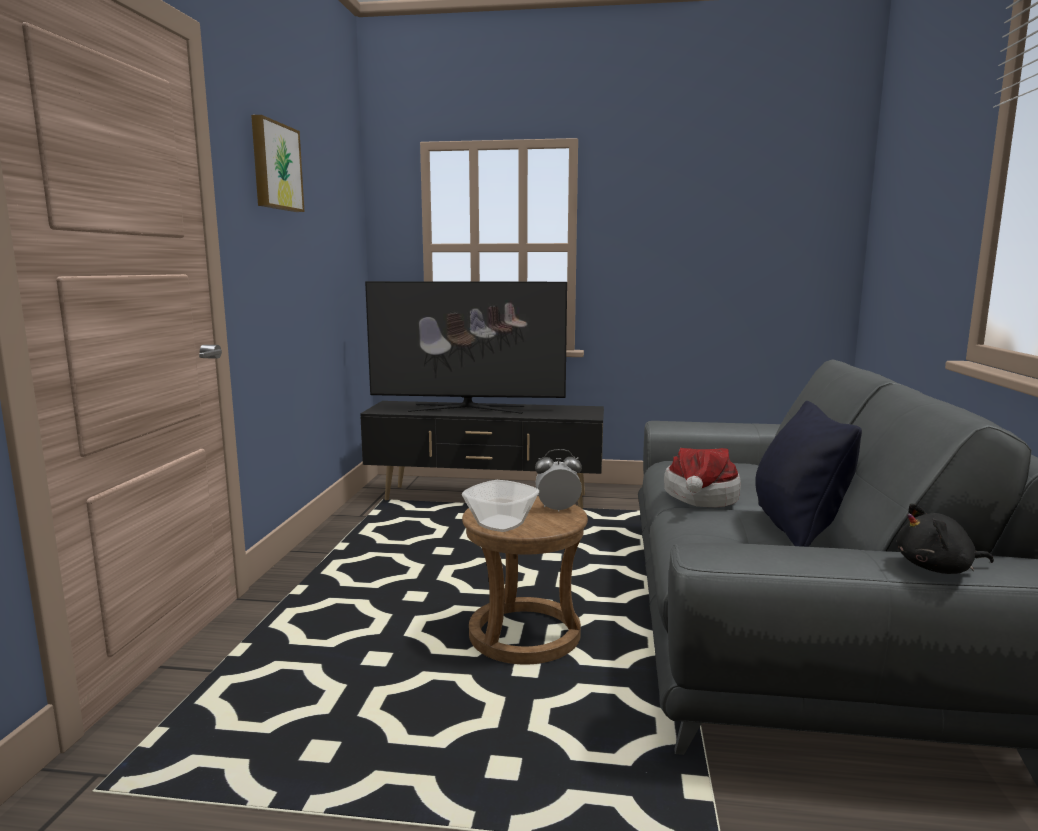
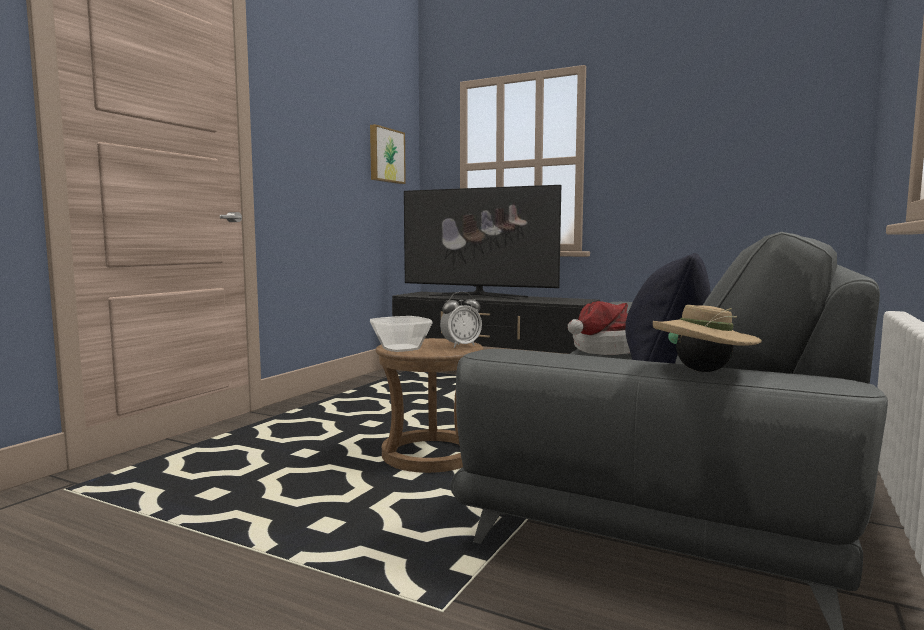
camera: 20 degrees right, 5 degrees down
(274, 166) = (315, 94): picture -> picture (385, 155)
(558, 509) = (461, 345): alarm clock -> alarm clock turned 135 degrees clockwise
(938, 569) = (703, 371): black plush toy -> beige hat

